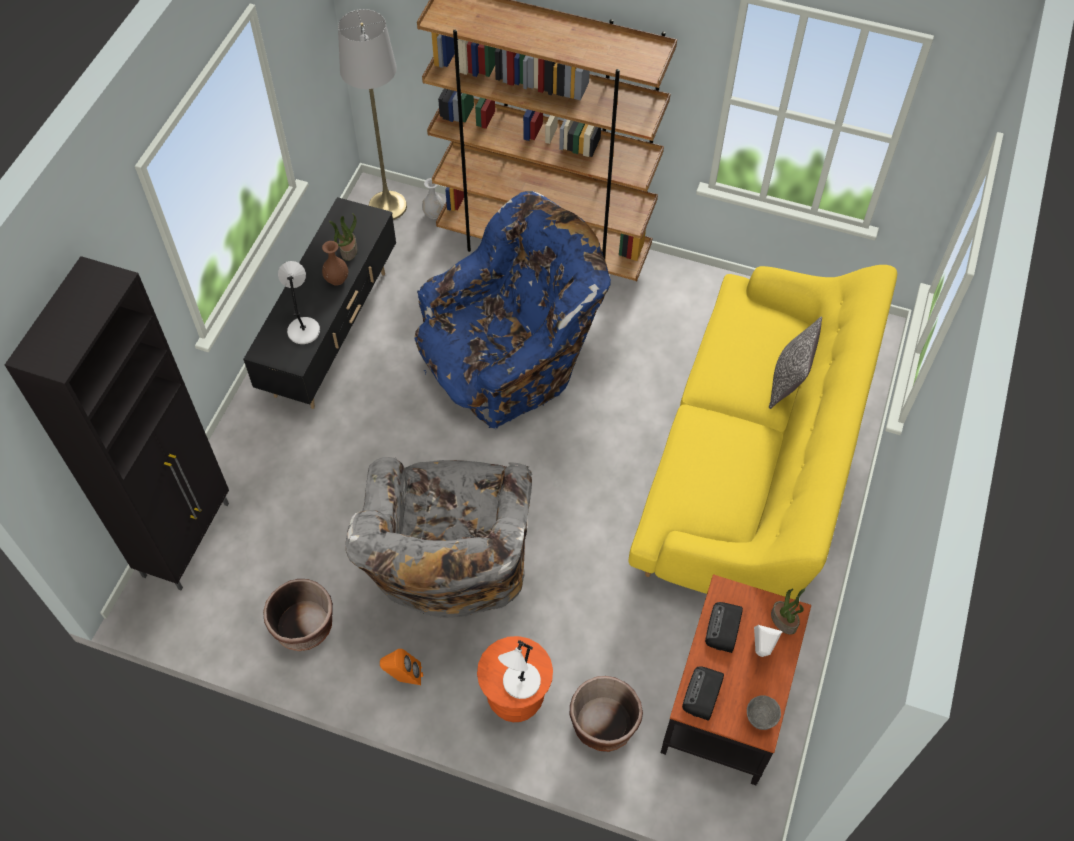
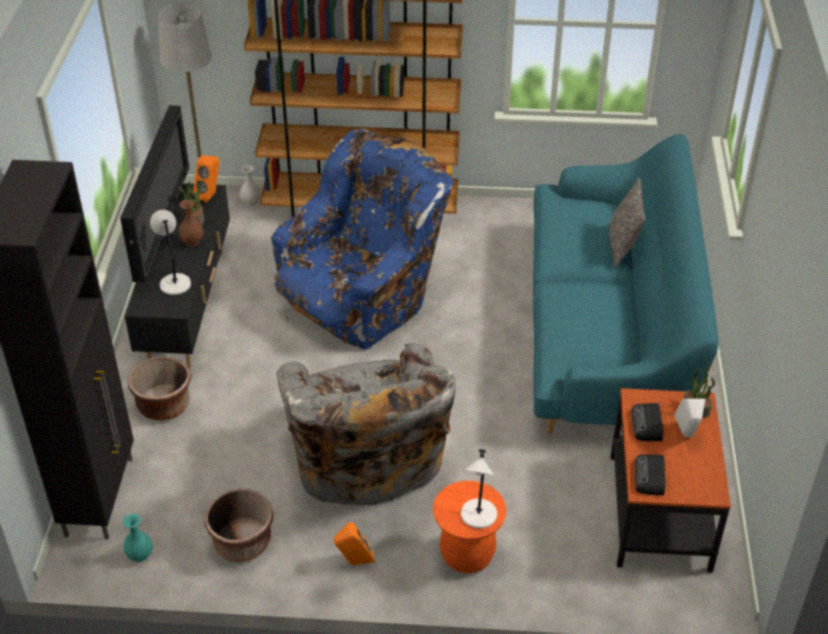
camera: 15 degrees left, 15 degrees down
(206, 616) = (140, 555): none -> turquoise vase
(312, 266) = (166, 236): none -> television
(372, 222) = (210, 195): none -> orange speaker
(603, 725) = (556, 557): brown planter -> brown planter (164, 405)
(752, 459) = (606, 328): yellow sofa -> turquoise sofa
(759, 718) = (707, 484): grey bowl -> none

